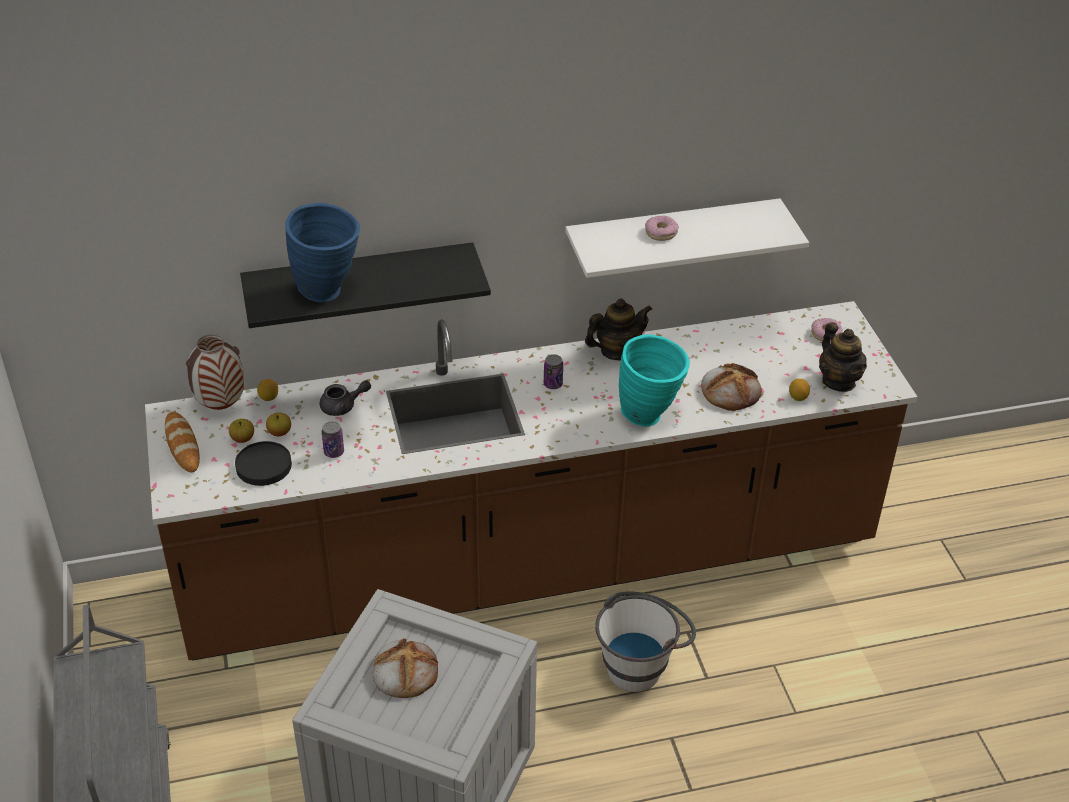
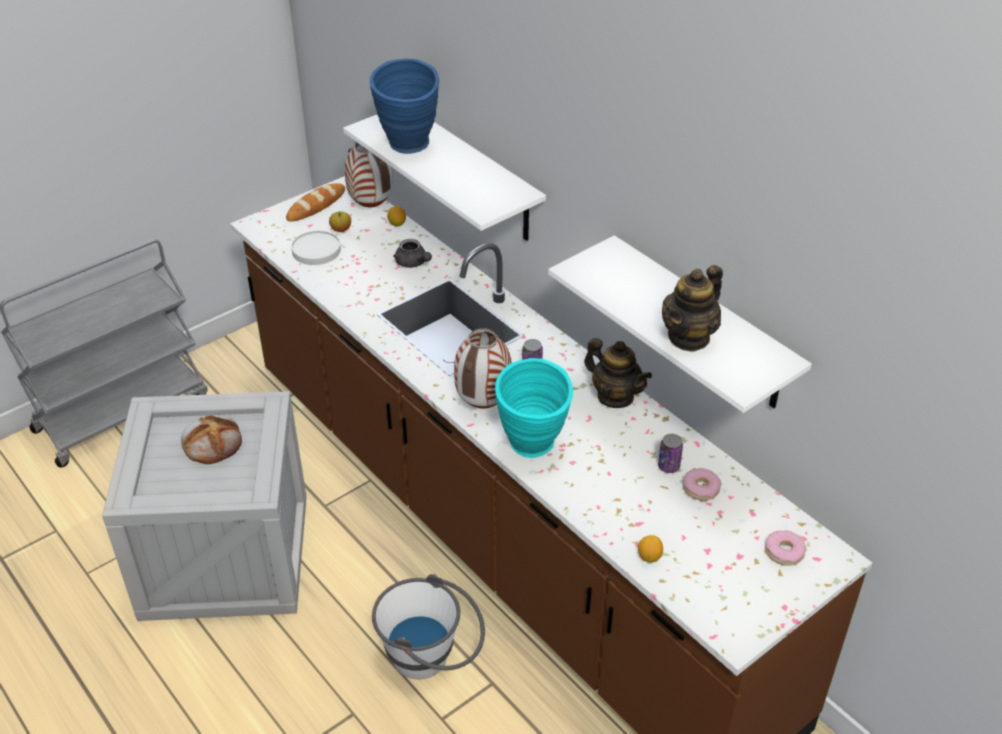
camera: 65 degrees right, 0 degrees up
(264, 466) = (316, 251): black plate -> white plate
(279, 432) = (360, 244): apple -> none
(334, 452) = (354, 278): can -> can (668, 466)
(360, 284) = (472, 174): black shelf -> white shelf
(578, 426) = (483, 405): none -> vase
(661, 233) = (658, 296): donut -> donut (700, 488)
(731, 390) = (619, 498): bread -> none
(839, 381) = (706, 586): teapot -> teapot (689, 337)

